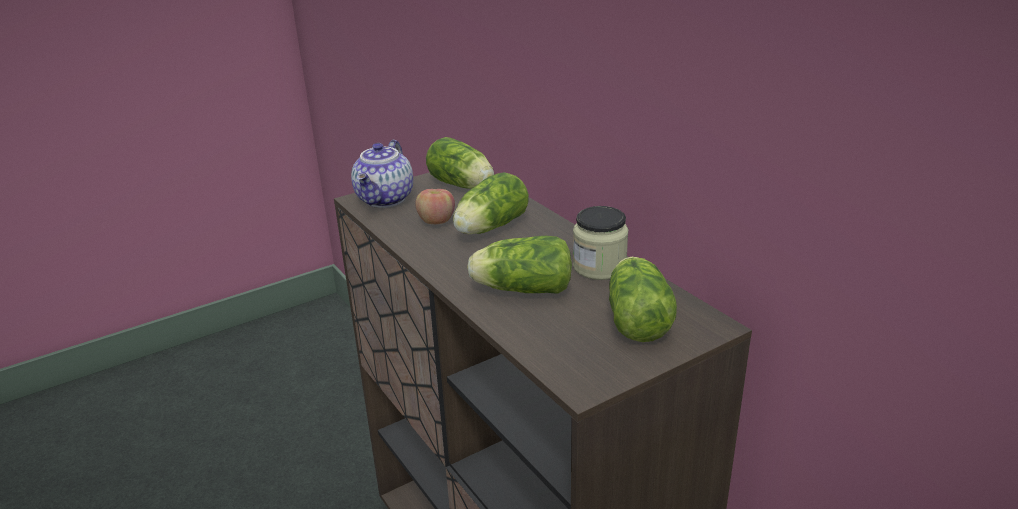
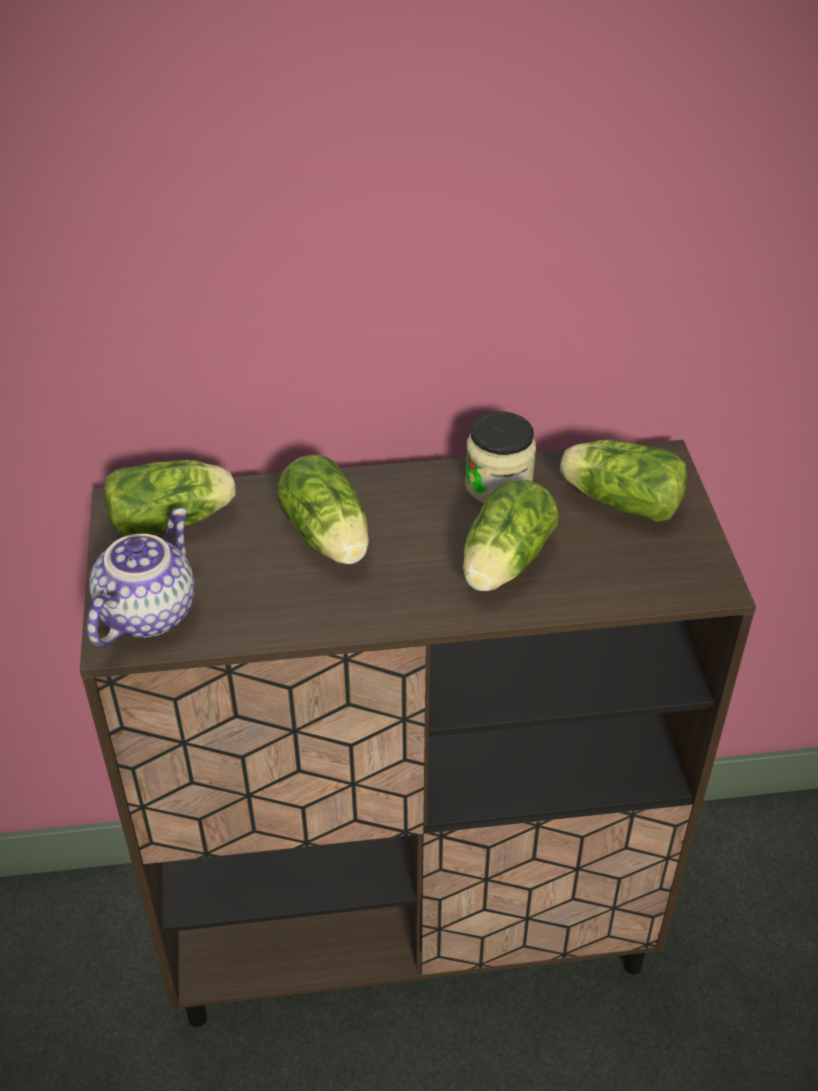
camera: 65 degrees left, 15 degrees up
(386, 200) = (146, 612): teapot -> teapot turned 105 degrees counterclockwise
(436, 221) = (266, 580): apple -> none

